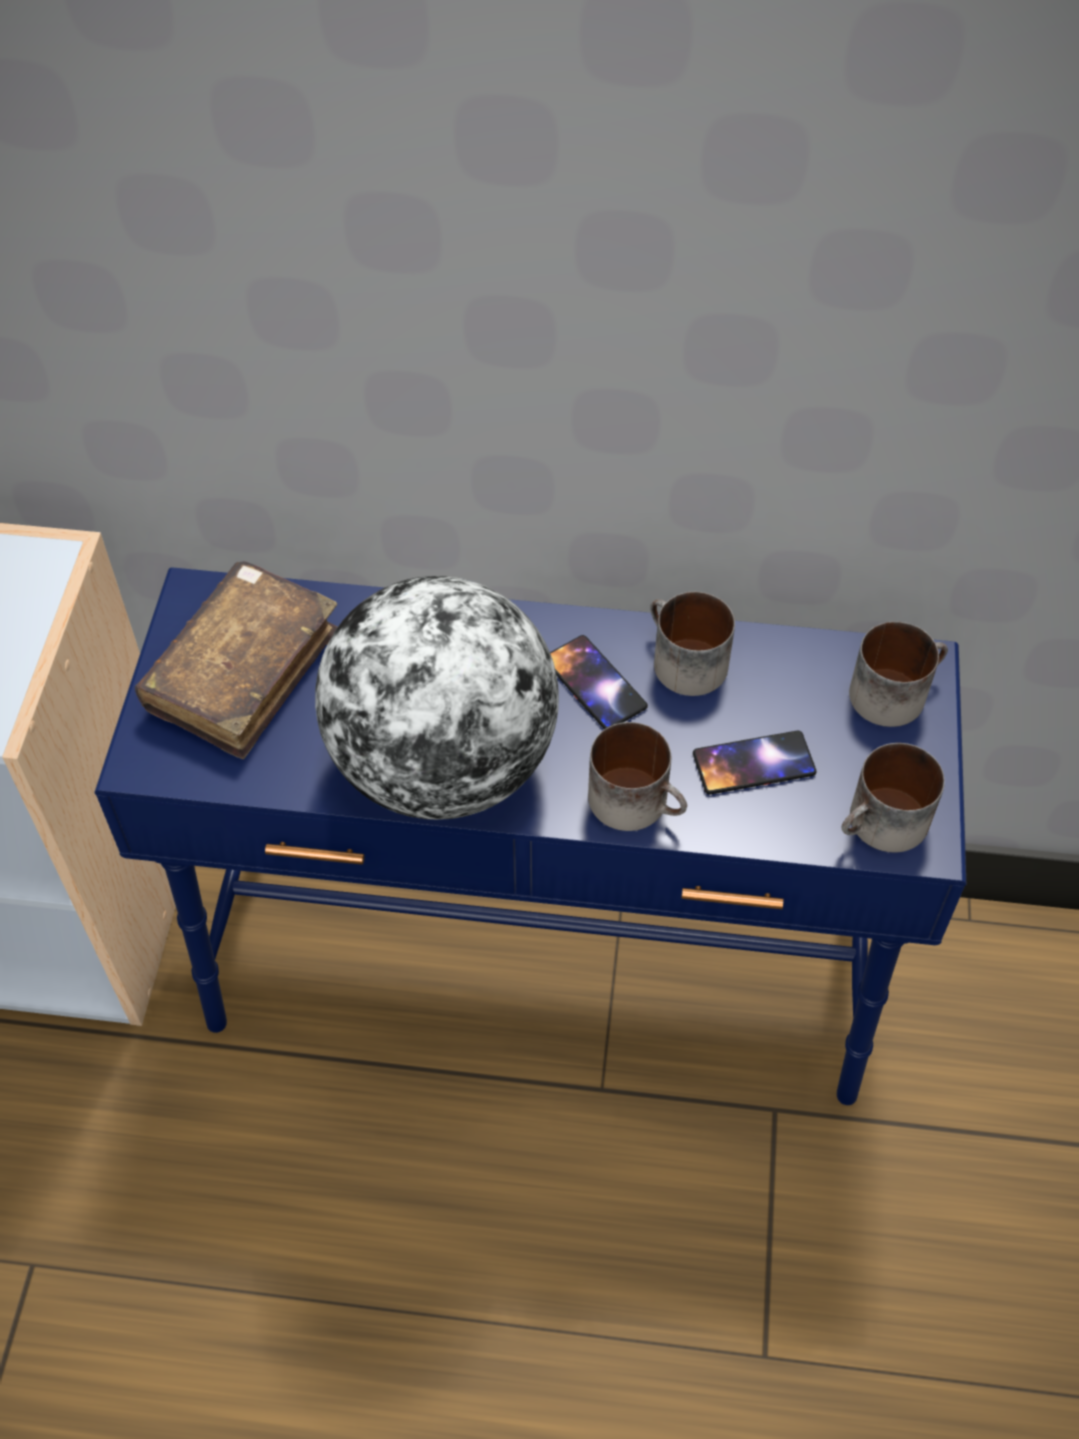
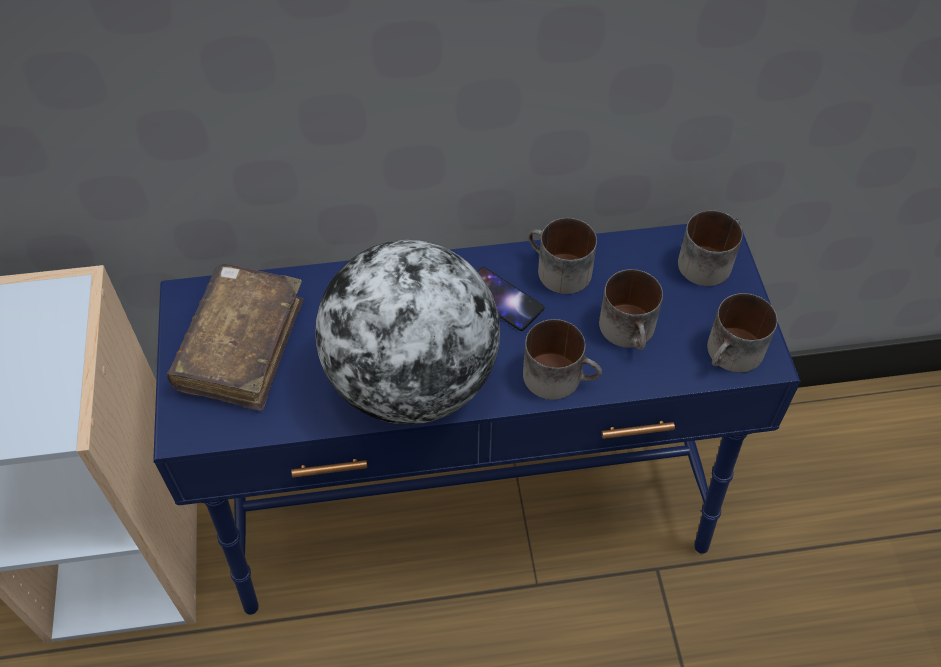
camera: 15 degrees left, 0 degrees up
(754, 763) = (631, 331): phone -> mug

